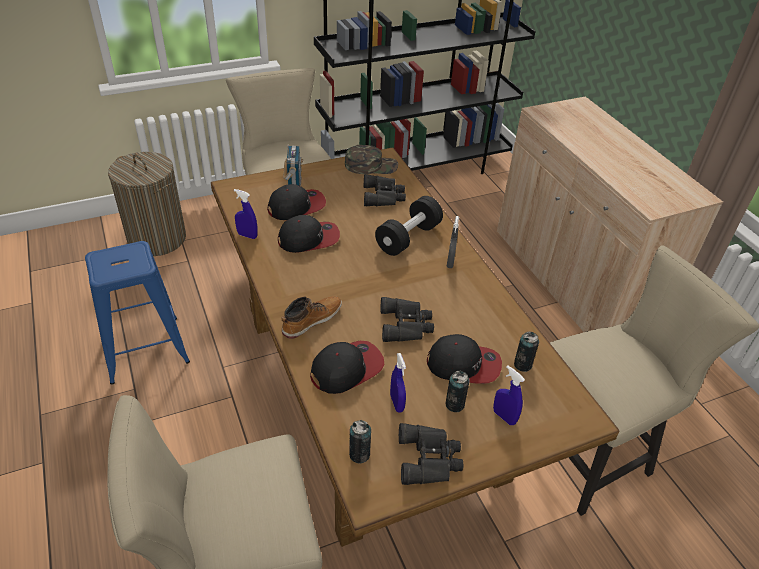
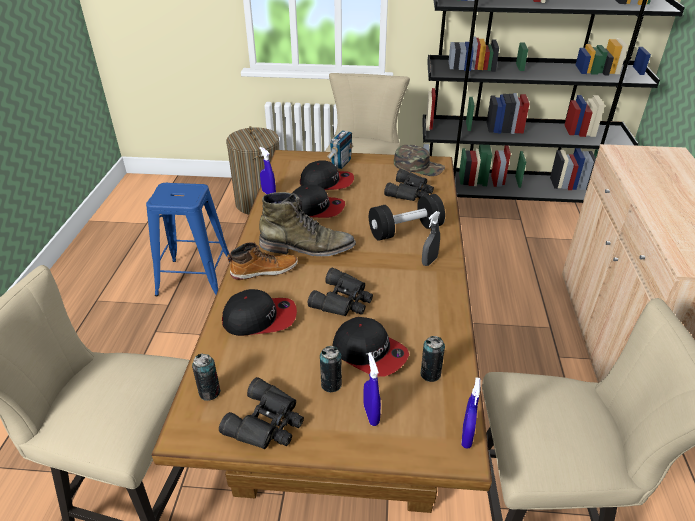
camera: 30 degrees right, 5 degrees down
(333, 283) = (307, 247): none -> green boot
(397, 403) = (279, 362): blue spray bottle -> blue spray bottle (466, 436)

